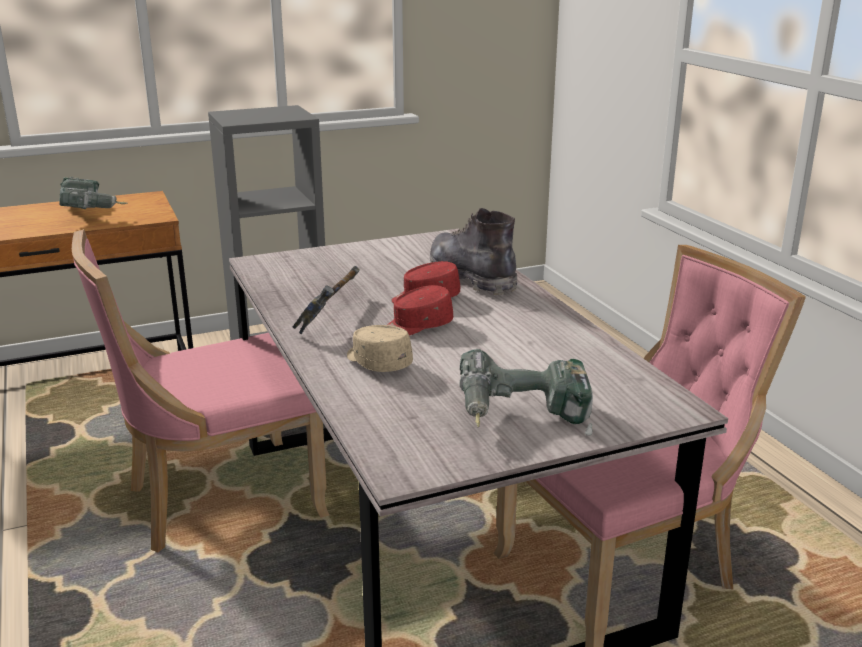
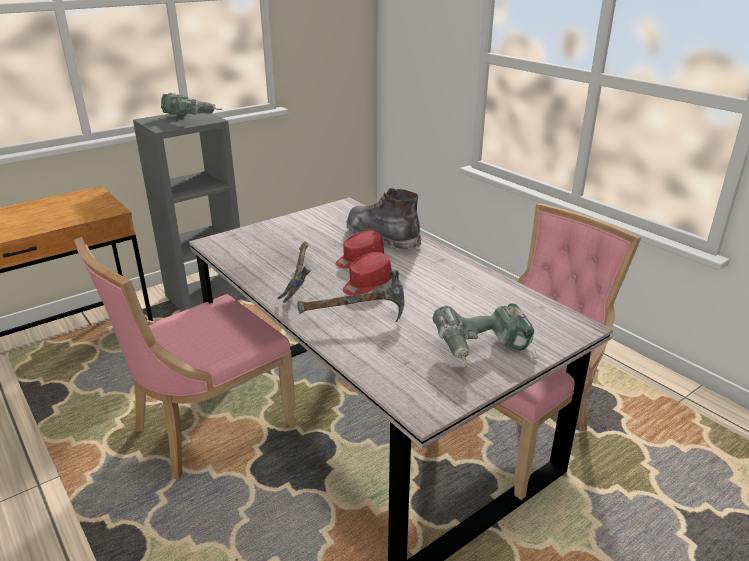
camera: 15 degrees left, 5 degrees up
(92, 213) = (53, 212): power drill -> power drill (191, 119)
(377, 362) = (355, 319): beige cap -> hammer

